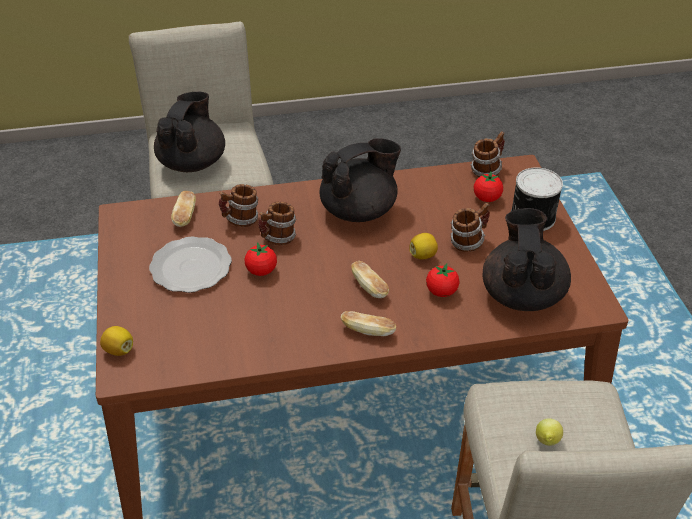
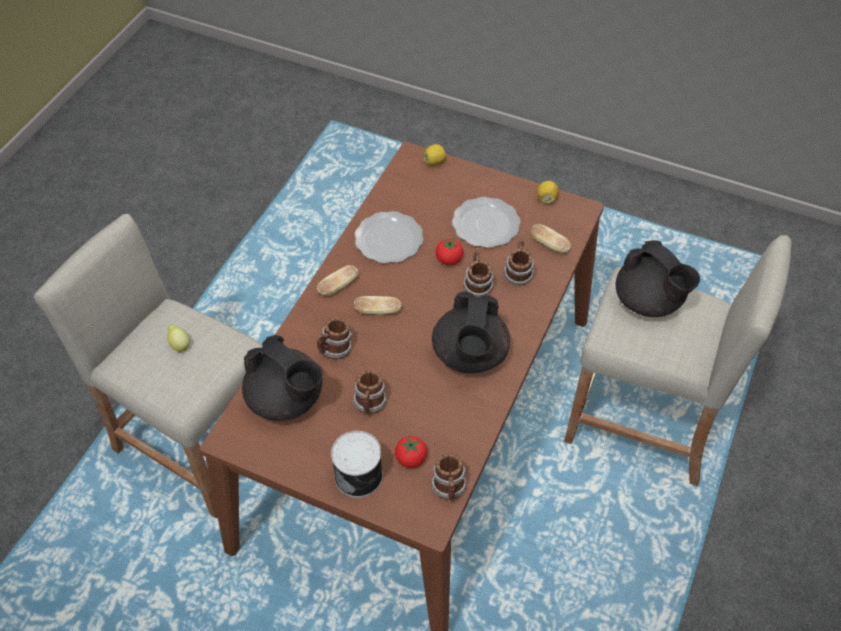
camera: 125 degrees right, 10 degrees up
(272, 326) = (389, 240): none -> plate
(423, 255) = (381, 364): lemon -> lemon (546, 199)
(441, 291) = (335, 350): tomato -> mug

